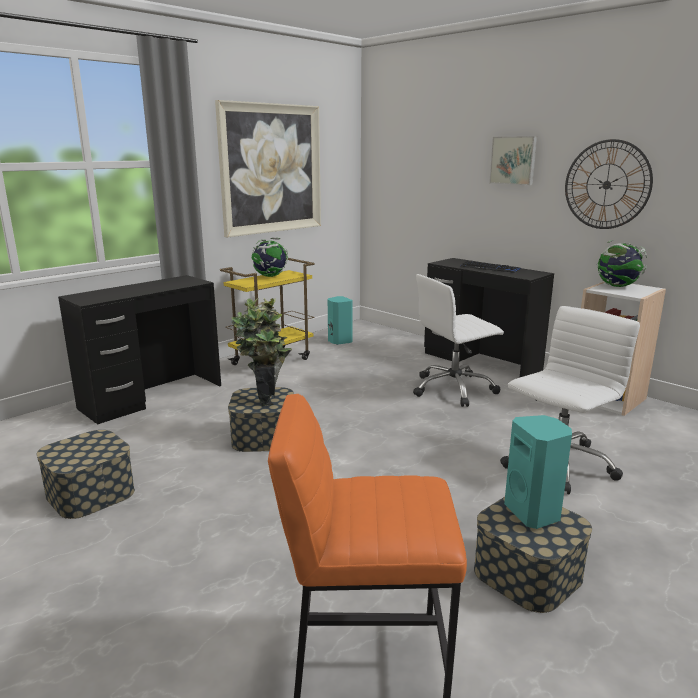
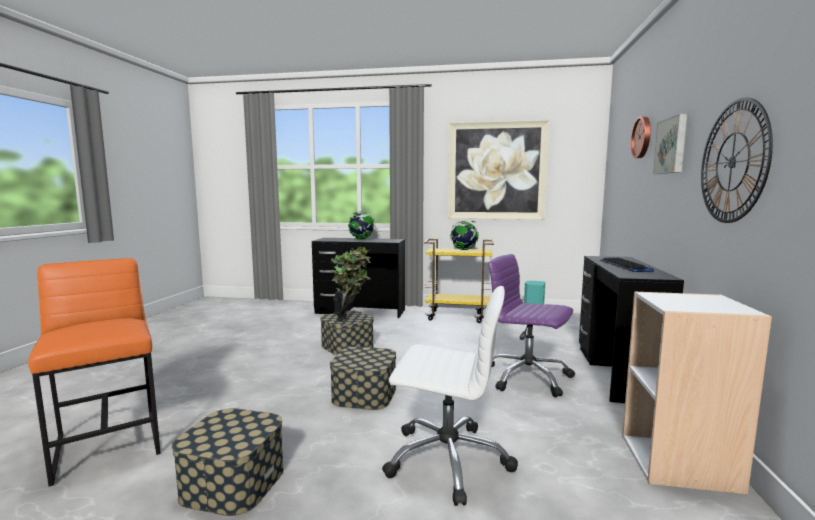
camera: 55 degrees right, 10 degrees down
(90, 493) = (245, 334): storage box -> storage box (364, 394)
(453, 144) = (642, 137): none -> wall clock
(453, 389) = (527, 377): white office chair -> purple office chair
(534, 513) = (245, 428): turquoise speaker -> none
(617, 286) = (696, 299): globe -> globe (361, 239)

